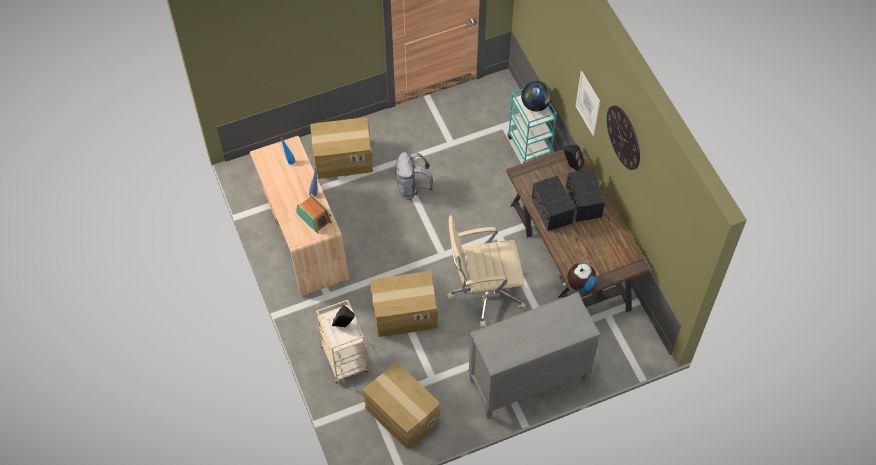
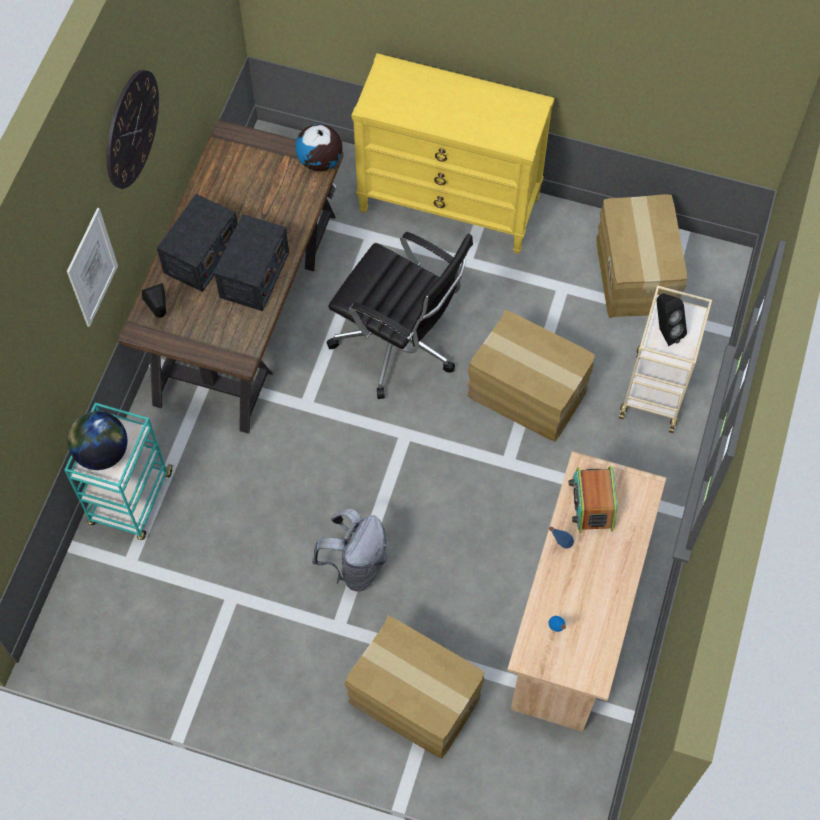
camera: 140 degrees left, 5 degrees up
(484, 292) = (399, 344): beige office chair -> black office chair
(527, 381) = (450, 205): grey dresser -> yellow dresser

